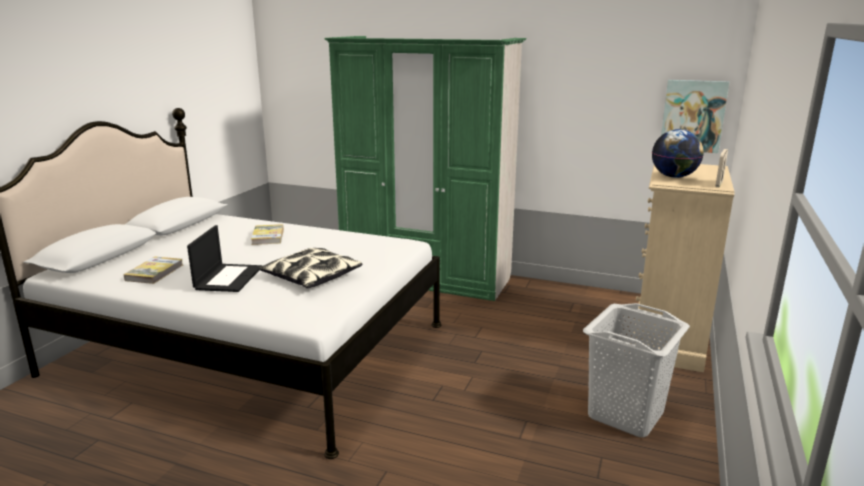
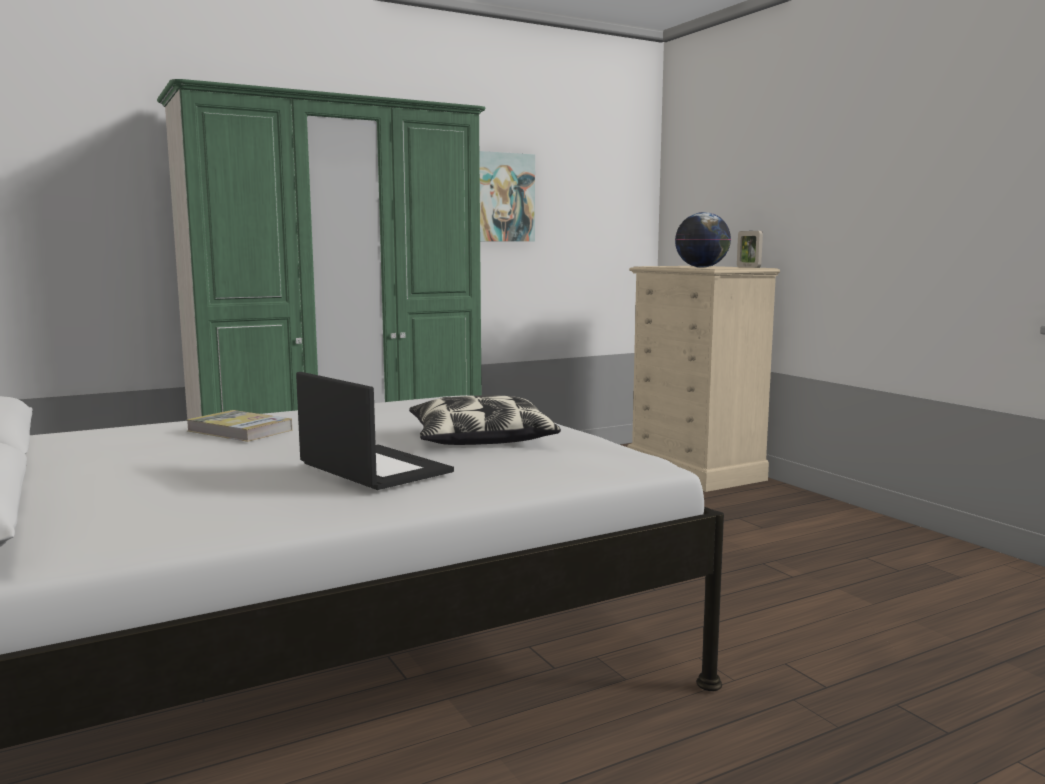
camera: 50 degrees left, 10 degrees down
(154, 272) = (190, 505): book -> none
(626, 414) = (802, 525): grey laundry basket -> none
(693, 116) = (621, 223): picture -> picture (502, 197)

